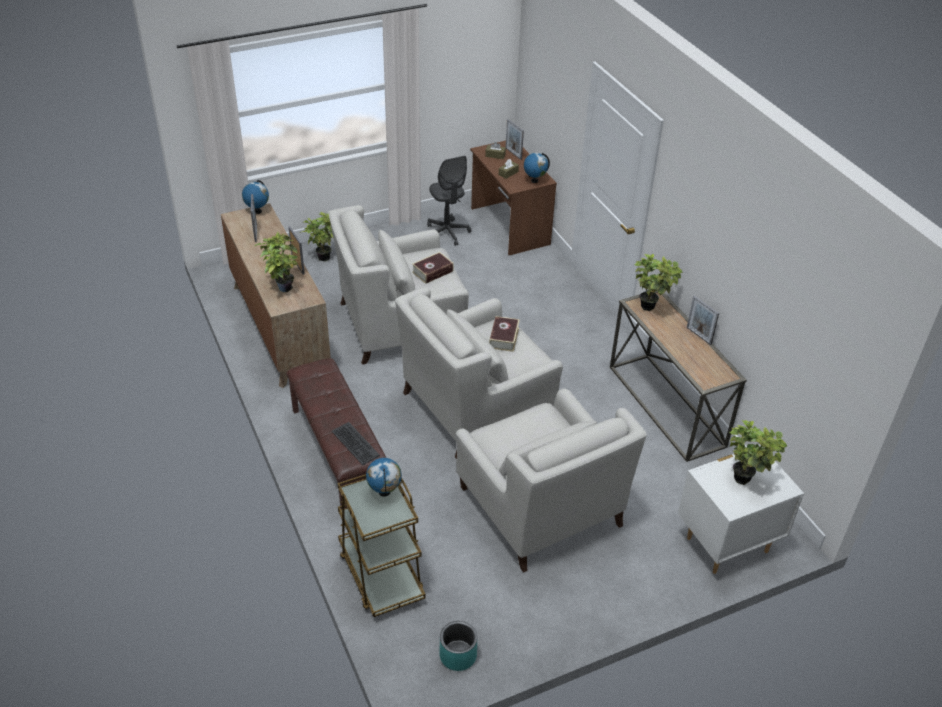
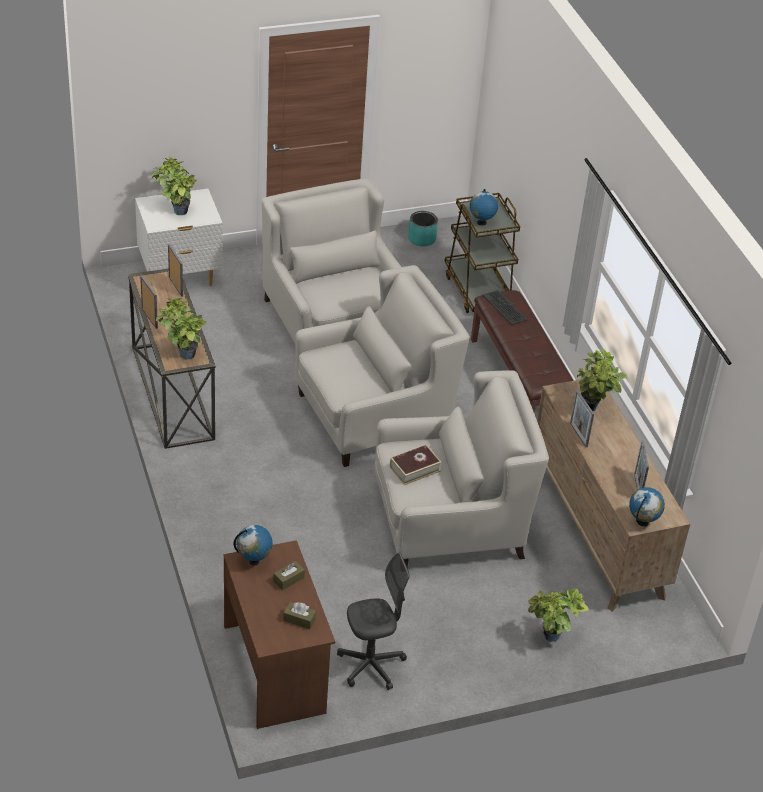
camera: 175 degrees left, 0 degrees up
(447, 233) = (371, 665): grey office chair -> grey office chair turned 90 degrees clockwise
(503, 338) = (347, 379): book -> none
(513, 153) = (270, 621): picture frame -> picture frame (176, 286)

